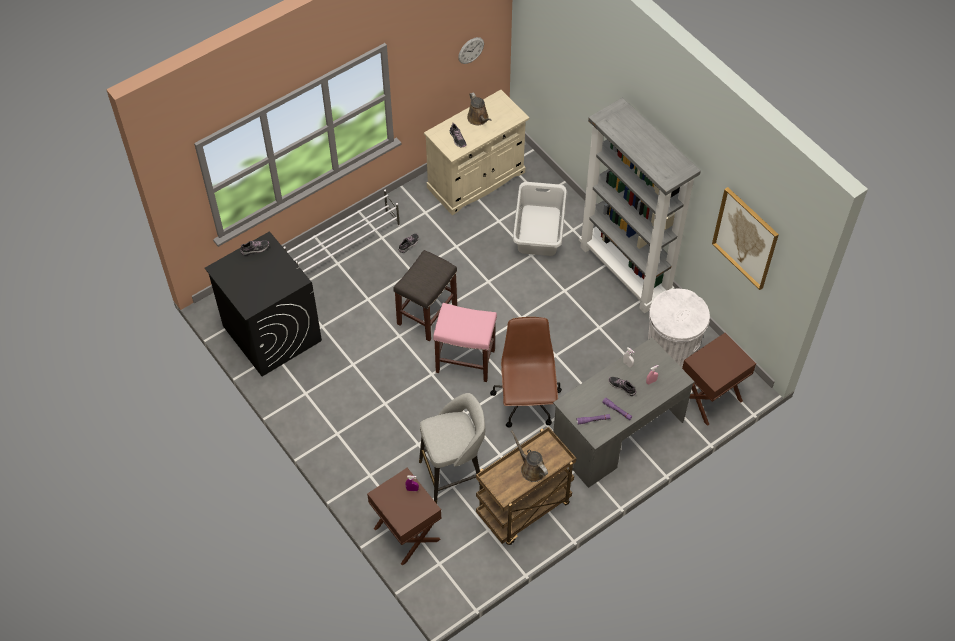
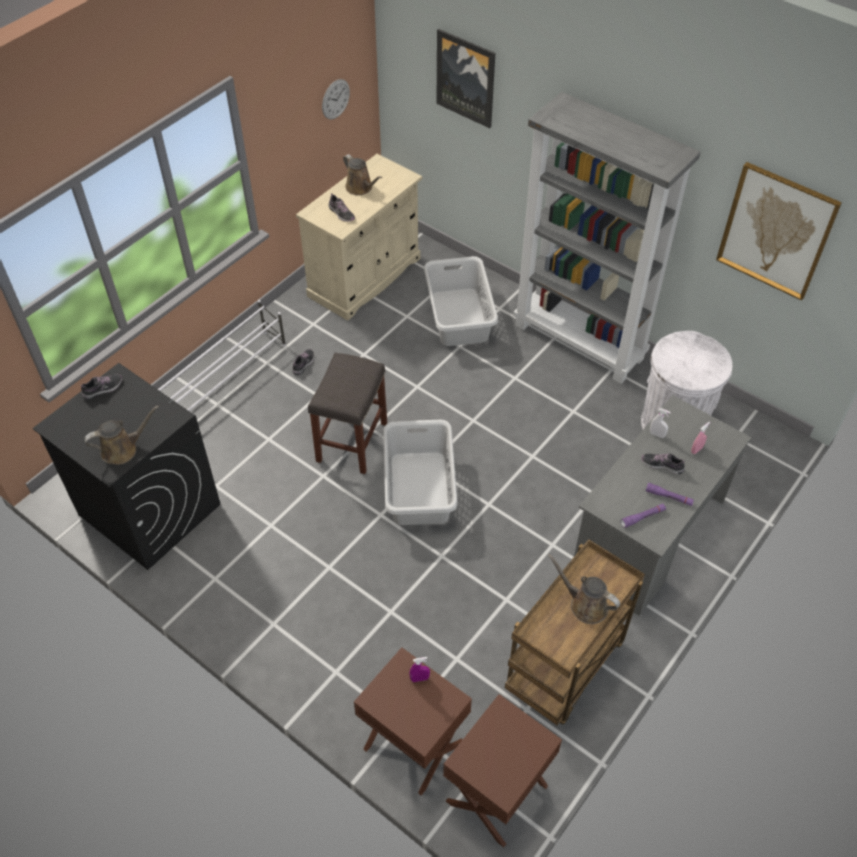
camera: 15 degrees left, 5 degrees down
(259, 296) = (122, 449): none -> brown watering can
(453, 475) = (453, 643): grey stool -> none
(464, 361) = (418, 488): pink stool -> grey laundry basket
(527, 402) = (517, 522): brown office chair -> none
(567, 60) = (466, 78): none -> picture
(710, 398) = (743, 466): brown nightstand -> brown nightstand (498, 794)

